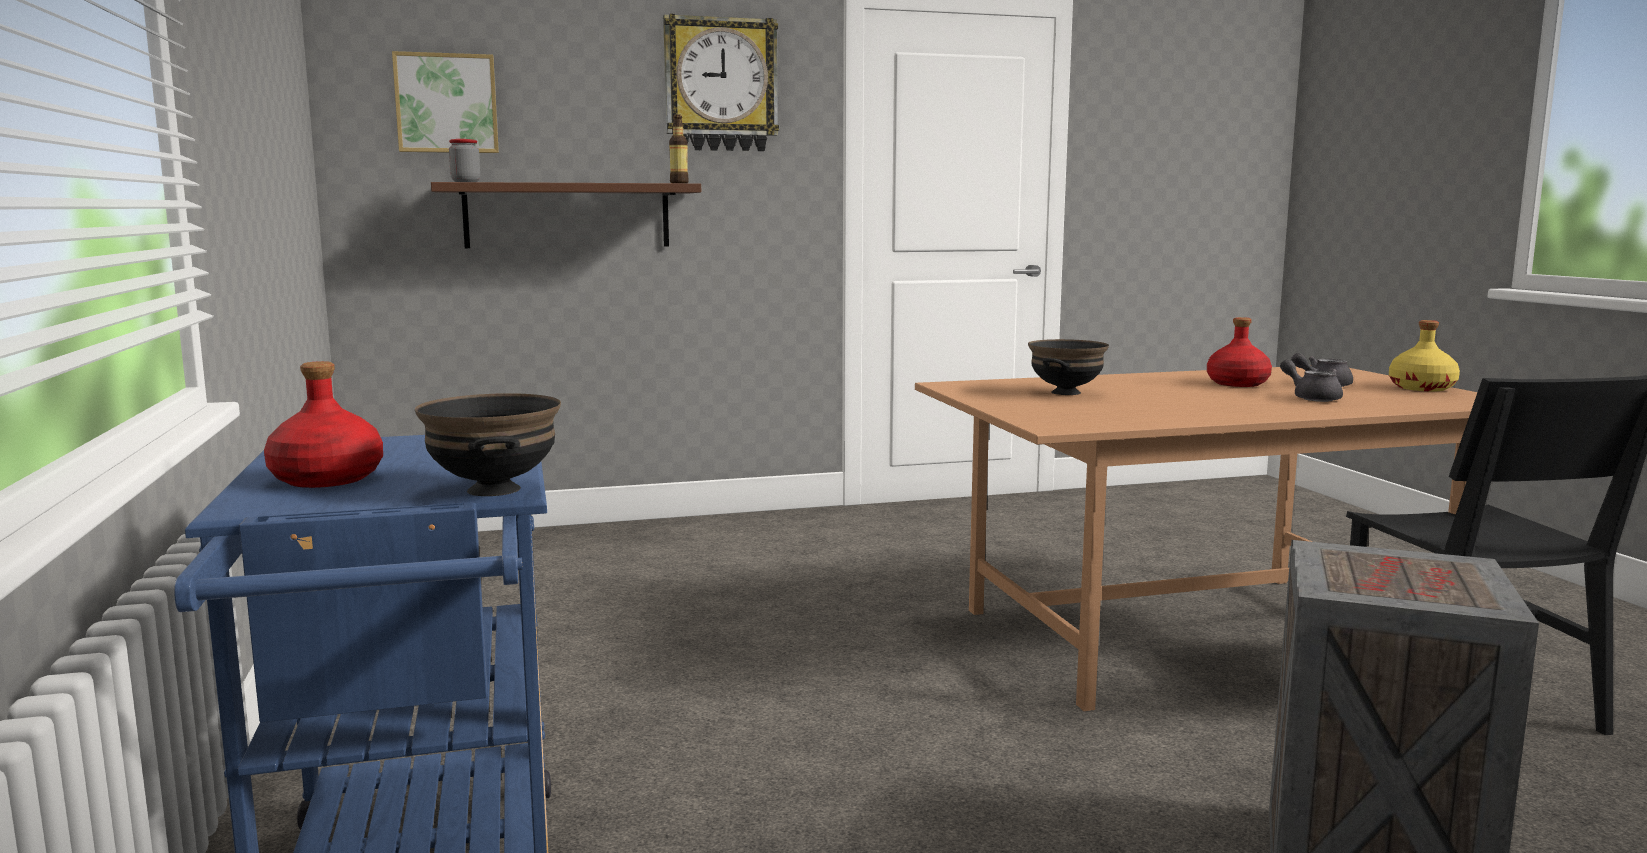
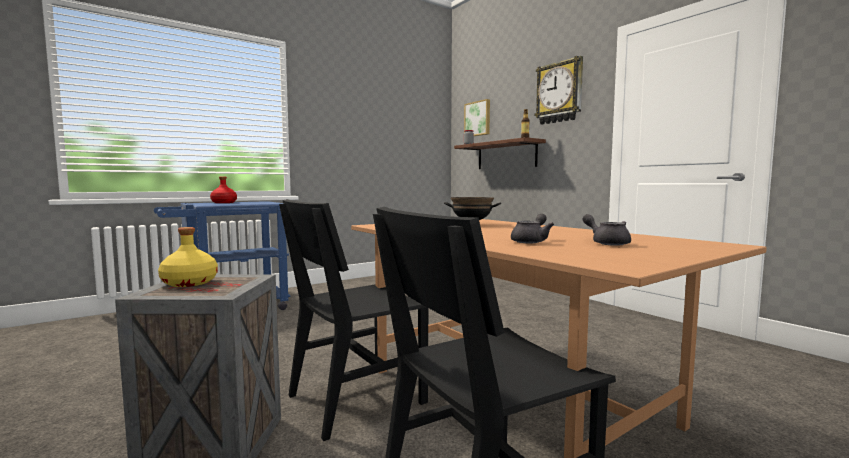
camera: 70 degrees right, 5 degrees down
(495, 490) = (207, 204): black bowl -> none
(1197, 738) = (356, 399): none -> black chair
(1236, 383) = (568, 235): red bottle -> none
(1422, 388) = (660, 256): yellow bottle -> yellow bottle (189, 283)

